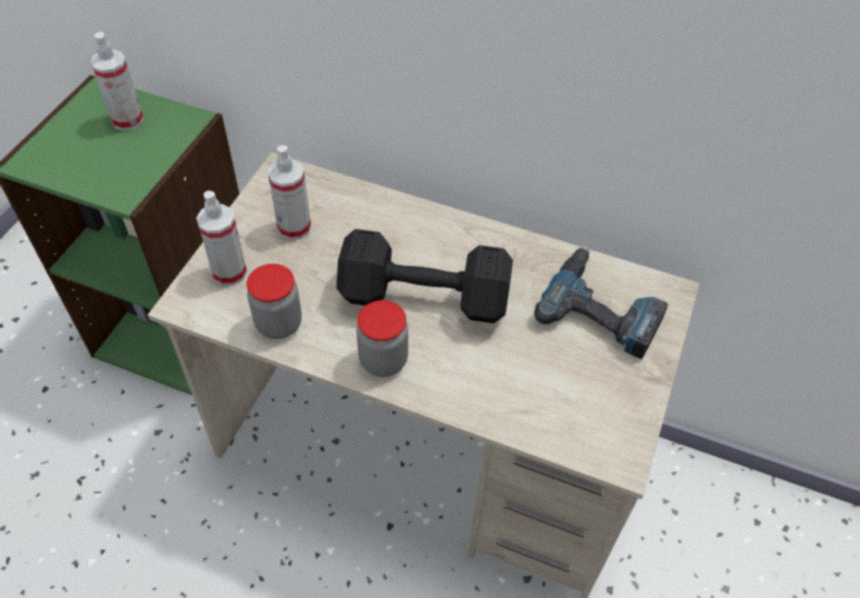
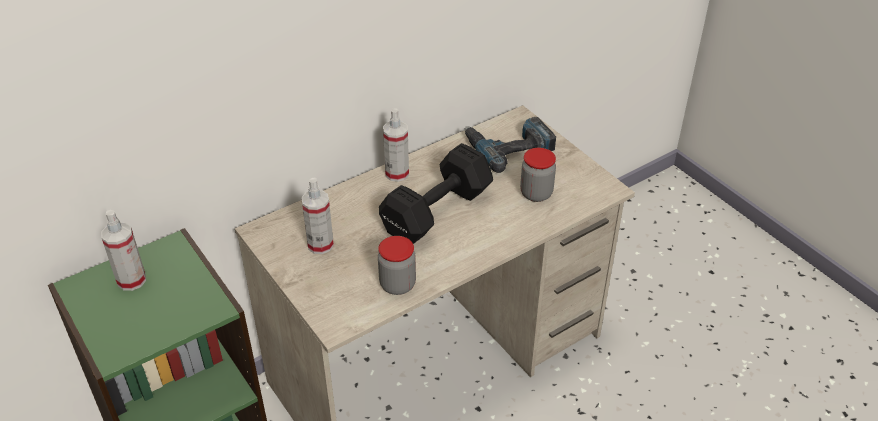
camera: 55 degrees left, 10 degrees down
(229, 272) = (329, 292): spray bottle -> spray bottle (397, 173)
(383, 360) = (468, 249): jar -> jar (536, 193)

